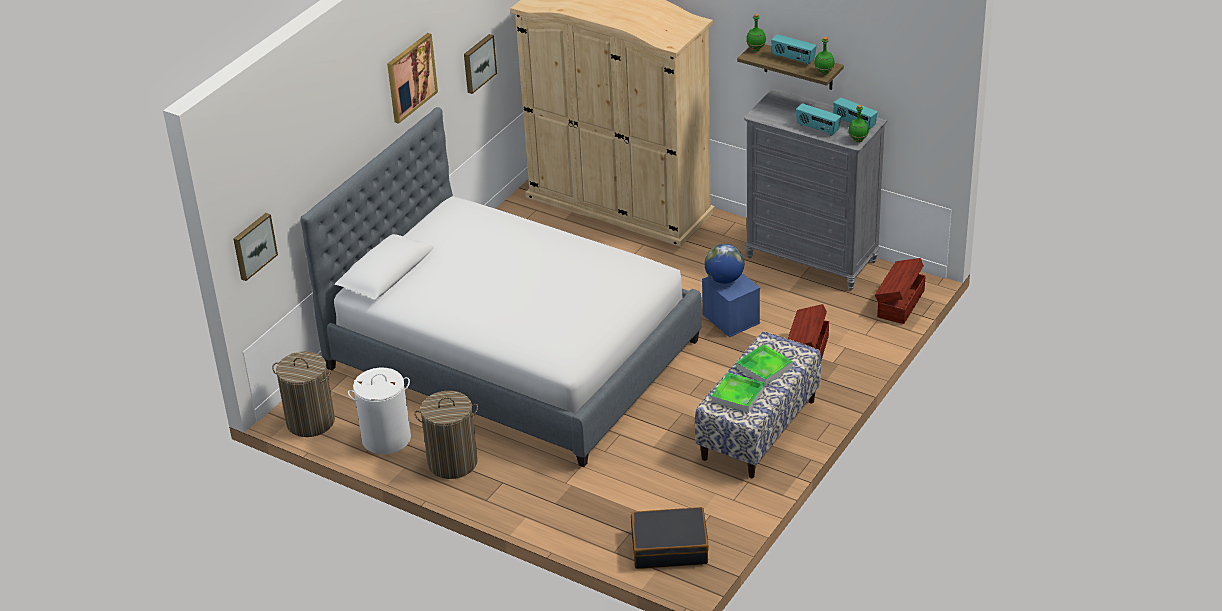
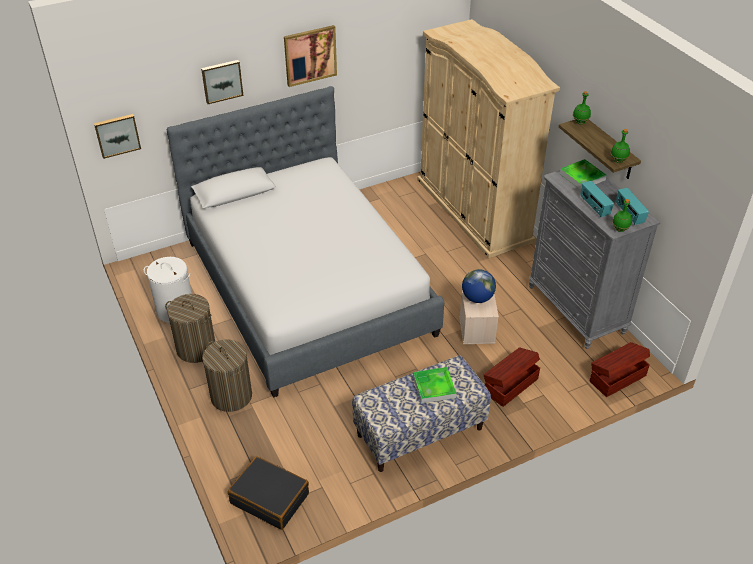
camera: 30 degrees right, 5 degrees up
(310, 421) = (145, 276): laundry basket -> laundry basket (231, 396)
(478, 63) = (388, 66): picture -> picture (222, 81)
(730, 318) = (476, 329): blue storage box -> beige storage box
(738, 395) = (393, 401): tray -> tray (582, 177)
(793, 59) = (602, 141): radio -> none

